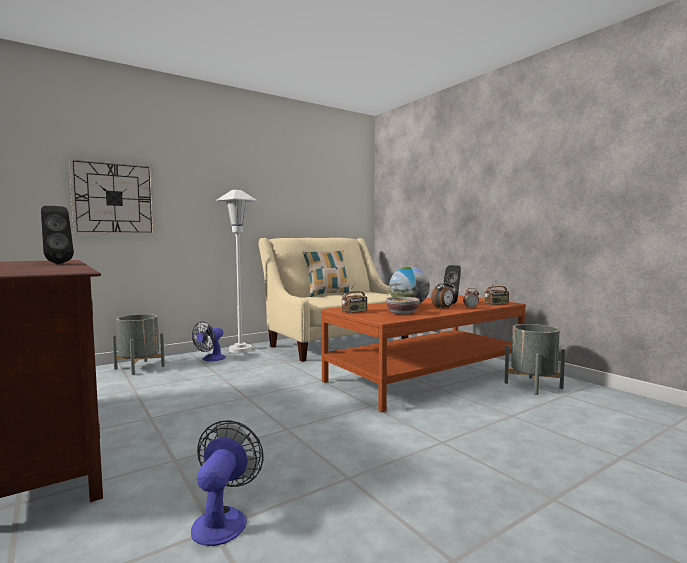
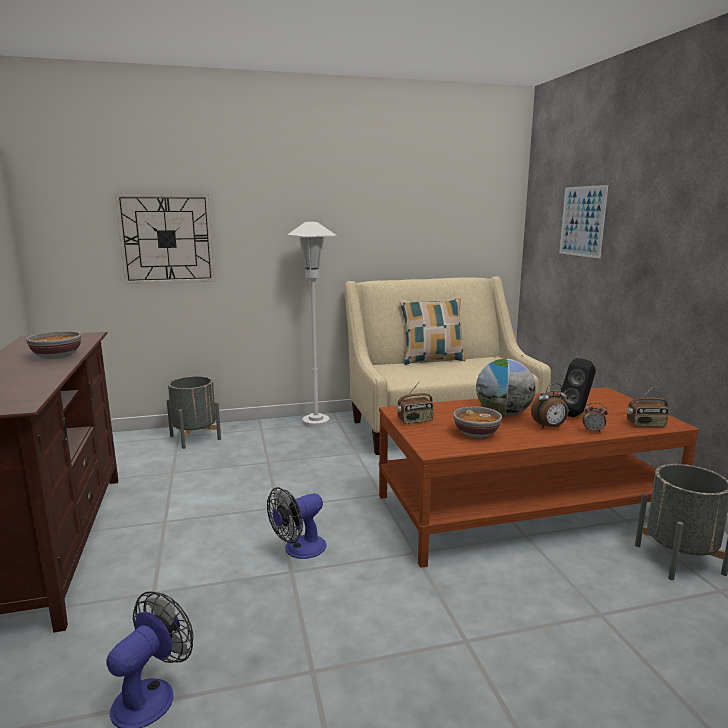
camera: 20 degrees right, 10 degrees up
(57, 263) = (57, 356): black speaker -> bowl
(210, 359) = (274, 434): fan -> fan (299, 550)
(420, 195) = (582, 221): none -> picture

